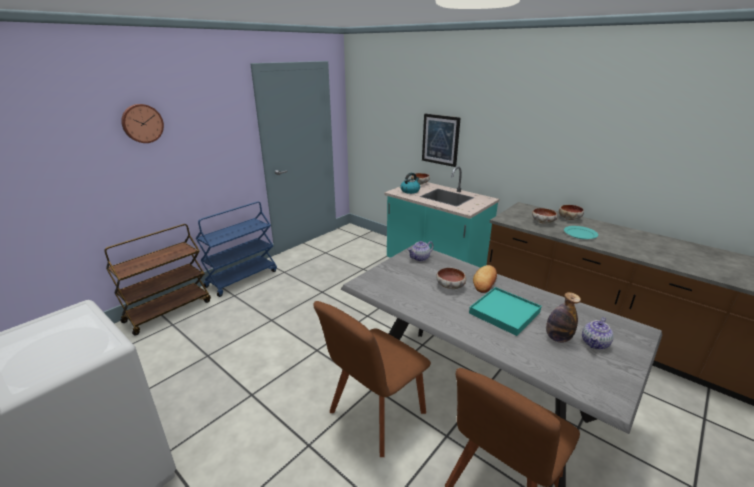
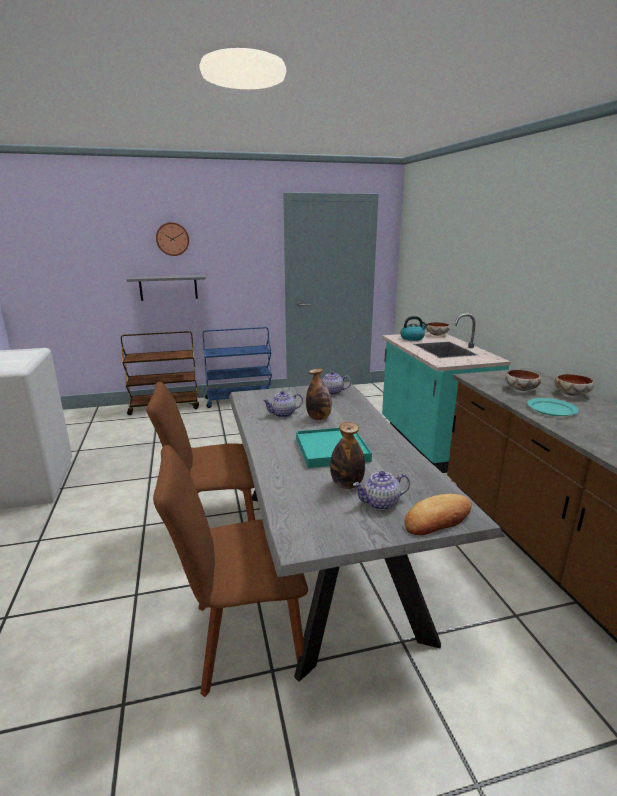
camera: 35 degrees right, 5 degrees down
(145, 179) = (168, 287): none -> grey shelf
(421, 292) = (283, 414): none -> teapot
(440, 139) = (466, 282): picture -> none
(450, 286) = (319, 418): bowl -> bottle
(485, 281) = (362, 424): bread -> bread (438, 519)

